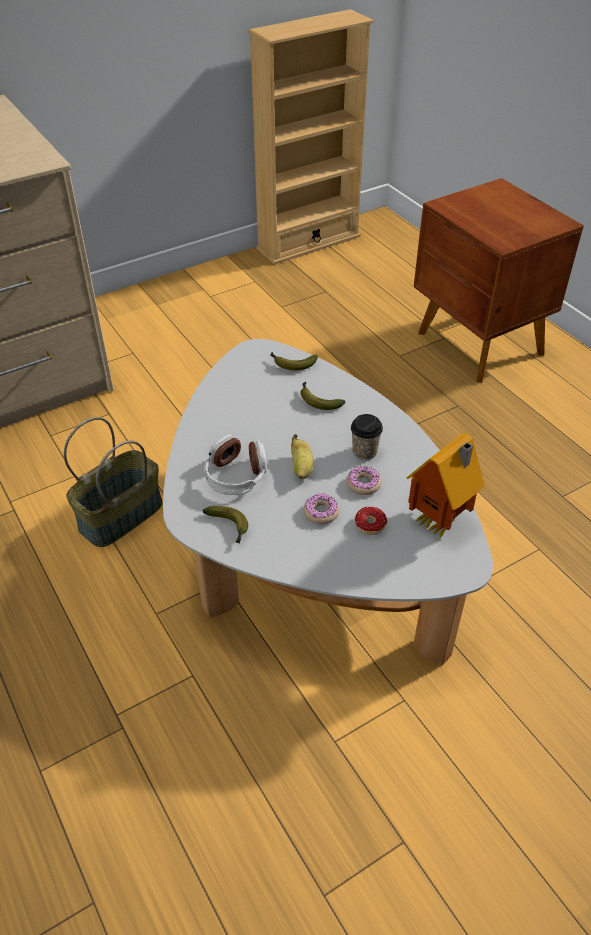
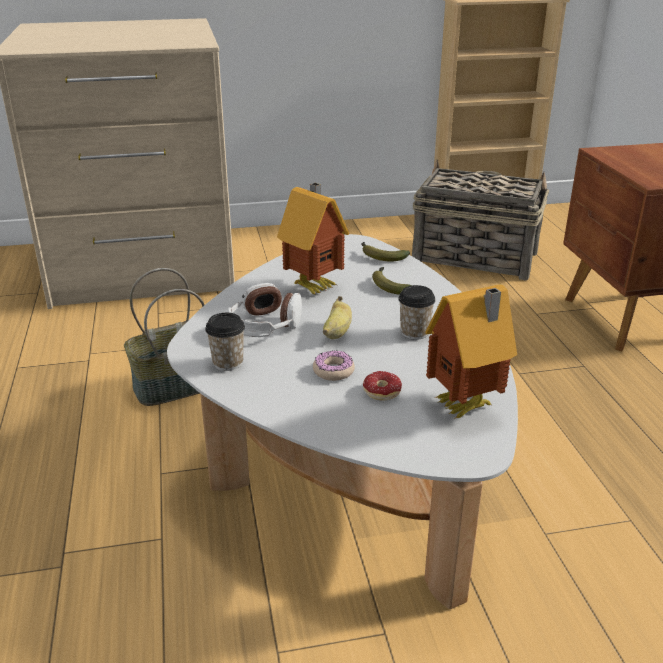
camera: 20 degrees right, 15 degrees down
(229, 527) = (228, 363): banana -> cup
(254, 417) = (315, 286): none -> toy house
(320, 298) = (473, 257): none -> basket
(363, 484) = (396, 358): donut -> none

